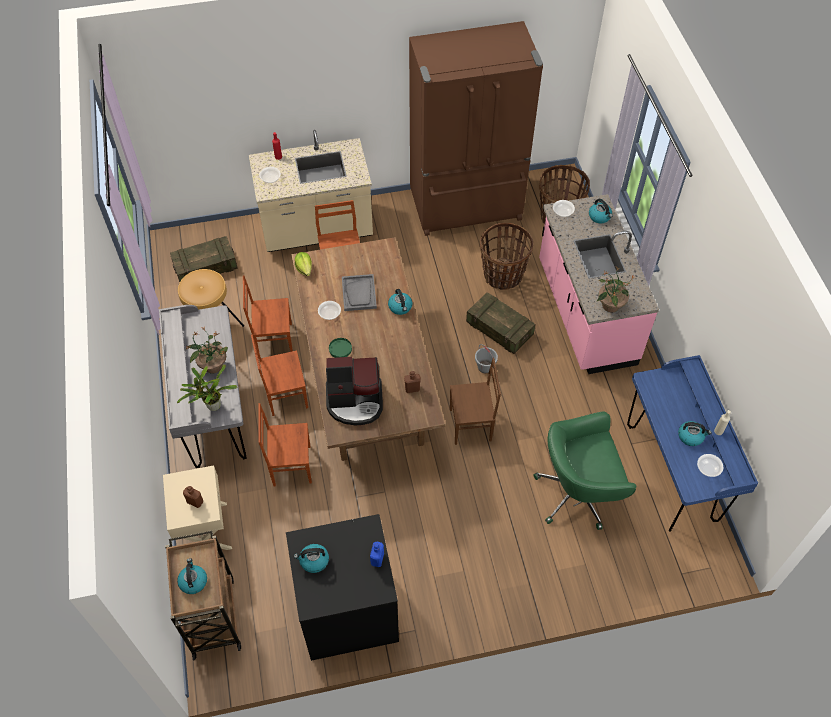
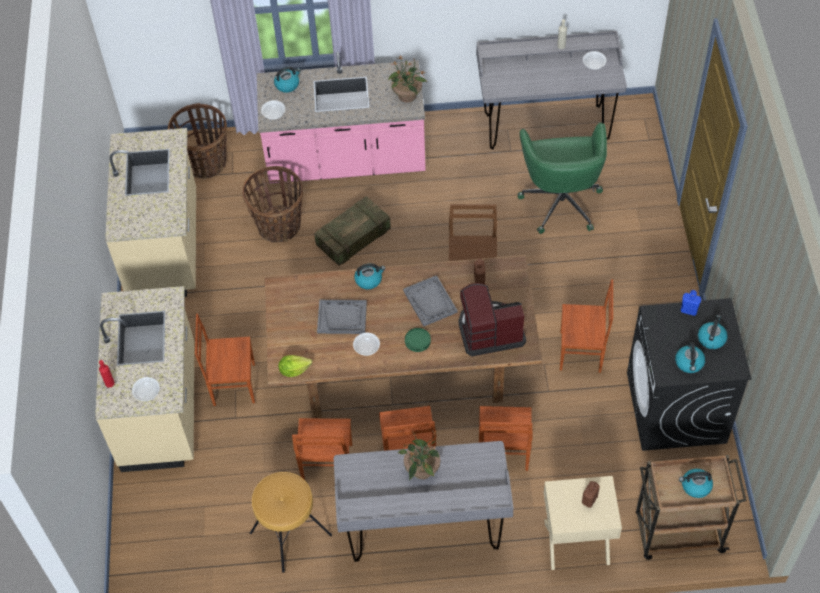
camera: 80 degrees left, 0 degrees up
(206, 267) = (193, 541): crate -> none
(212, 406) = (478, 471): potted plant -> none
(355, 402) = (490, 331): coffee machine -> coffee machine turned 105 degrees counterclockwise
(382, 354) = (430, 302): none -> grey tray
(401, 522) = (581, 352): none -> brown chair
(467, 206) = (166, 246): brown fridge -> beige counter
(485, 367) = (401, 257): grey bucket -> none
(671, 473) = (546, 127): blue desk -> grey desk
(691, 436) = (559, 70): kettle -> kettle (711, 338)

